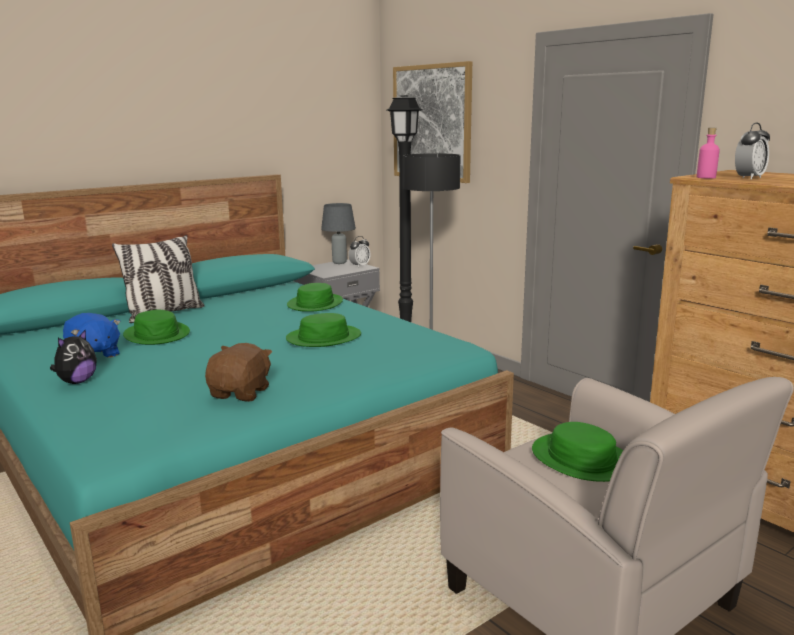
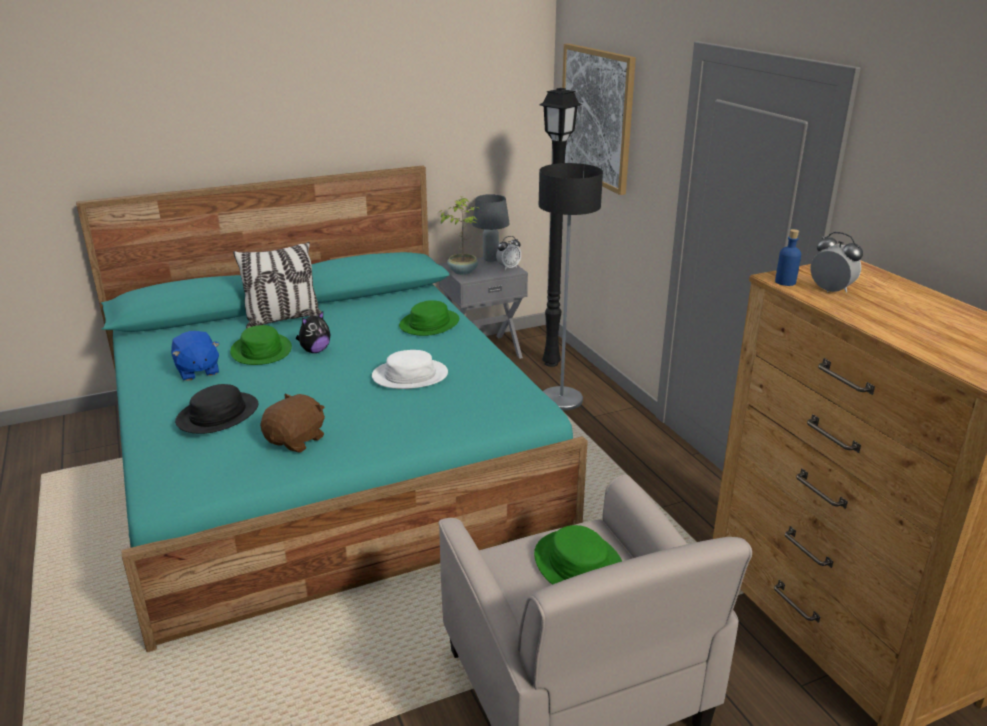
camera: 15 degrees right, 10 degrees up
(77, 381) = (170, 403): plush toy -> plush toy (315, 351)
(142, 381) = (218, 414): none -> black hat
(320, 271) = (462, 271): none -> potted plant
(323, 337) = (410, 375): green hat -> white hat
(706, 177) = (785, 282): pink bottle -> blue bottle
(749, 178) = (831, 290): alarm clock -> alarm clock turned 105 degrees counterclockwise

